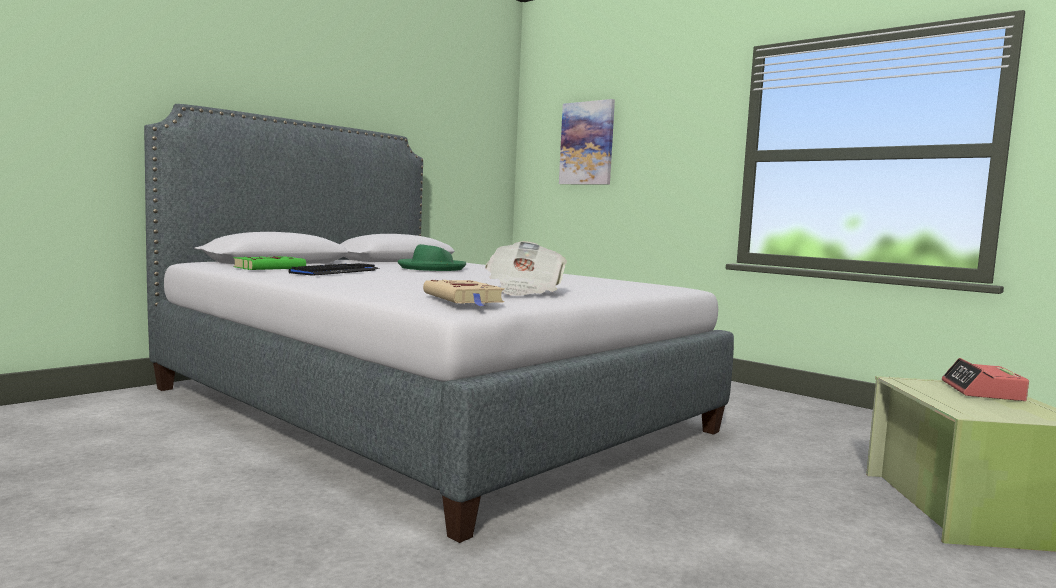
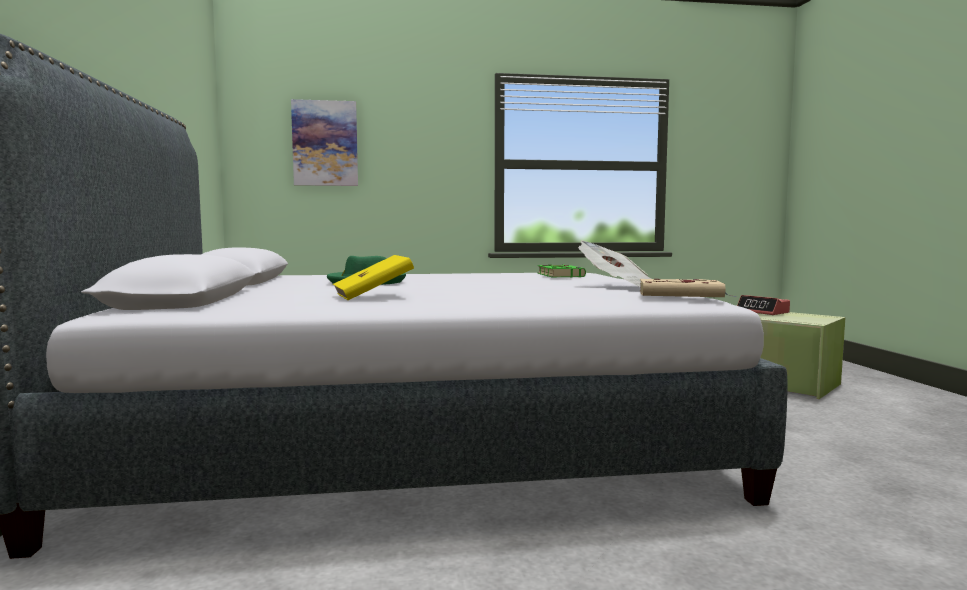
camera: 50 degrees left, 0 degrees up
(271, 268) = (283, 303): green book -> green book (559, 275)
(336, 272) = (373, 296): keyboard -> yellow book

